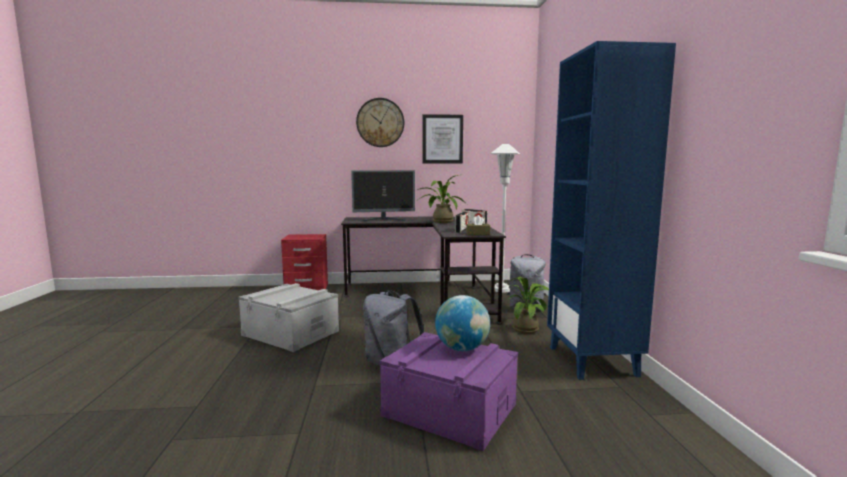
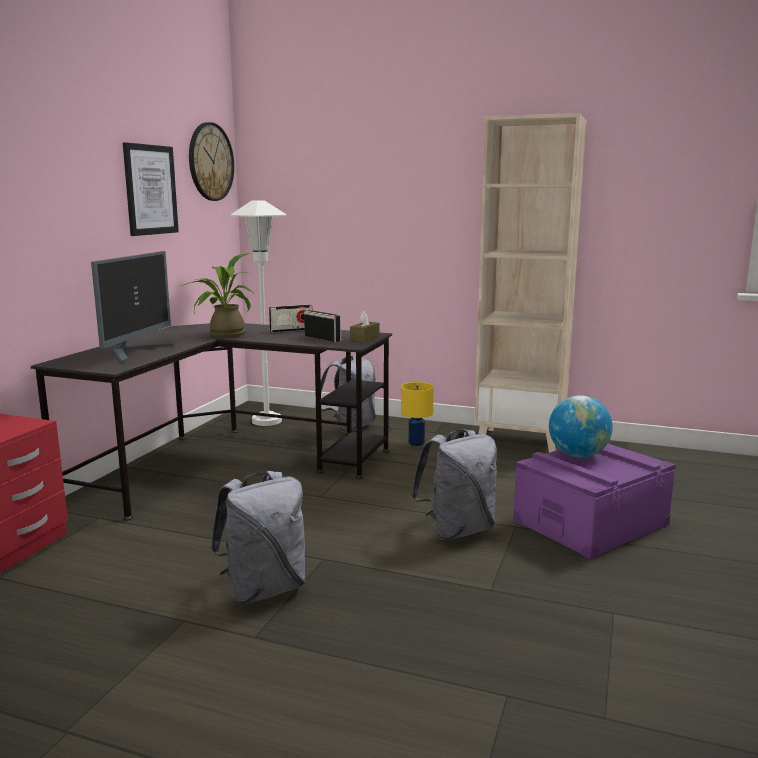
camera: 65 degrees left, 5 degrees up
(291, 333) = (264, 589): grey storage box -> grey backpack
(380, 122) = (65, 155): wall clock -> wall clock (210, 162)
(527, 328) = (417, 443): potted plant -> yellow table lamp
(593, 361) = (521, 442): blue bookcase -> beige bookcase

